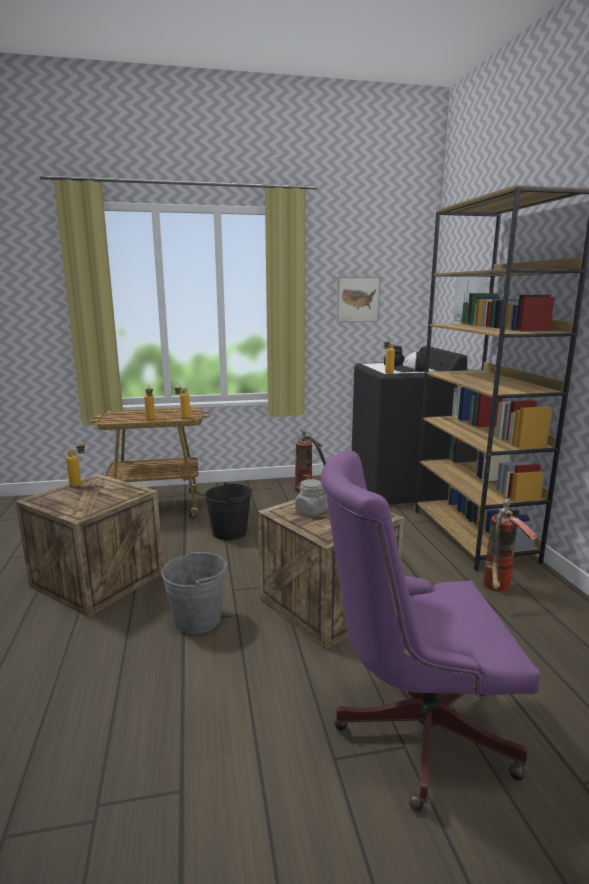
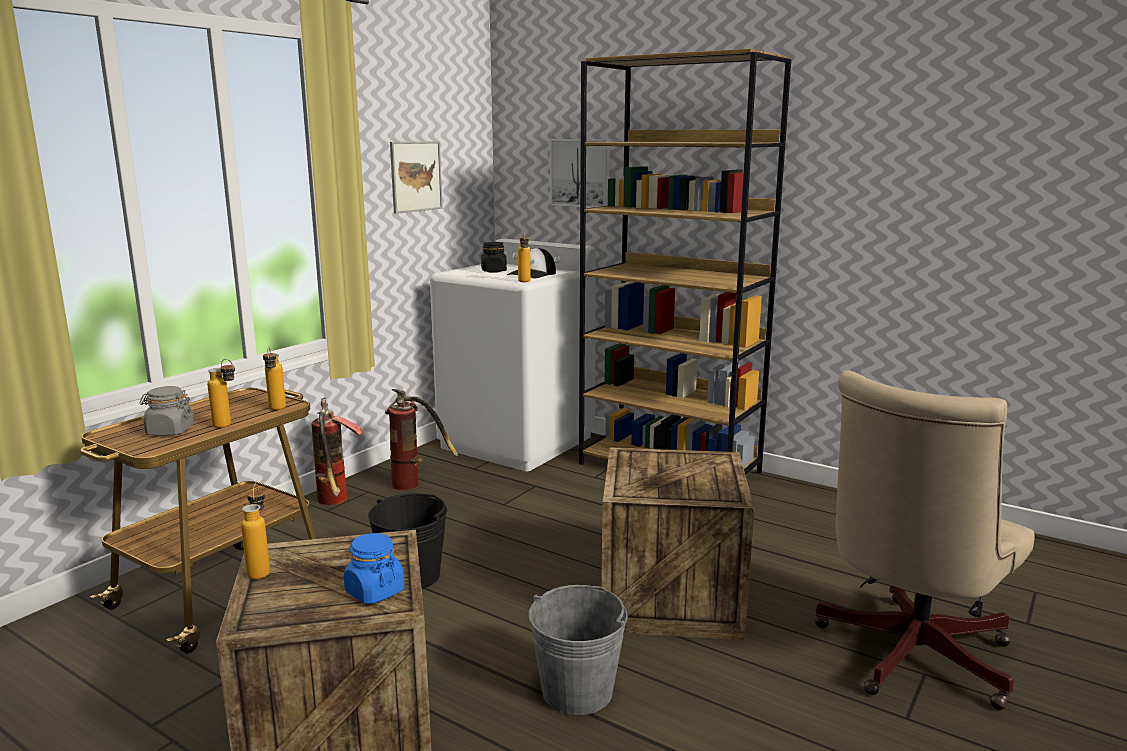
camera: 45 degrees left, 0 degrees up
(86, 507) = (374, 592): none -> blue jar
(310, 511) = (653, 479): grey jar -> grey jar (169, 431)
(400, 488) = (517, 442): black washing machine -> white washing machine
(412, 729) = (907, 658): purple office chair -> beige office chair
(498, 591) = (772, 512): fire extinguisher -> fire extinguisher (336, 503)

